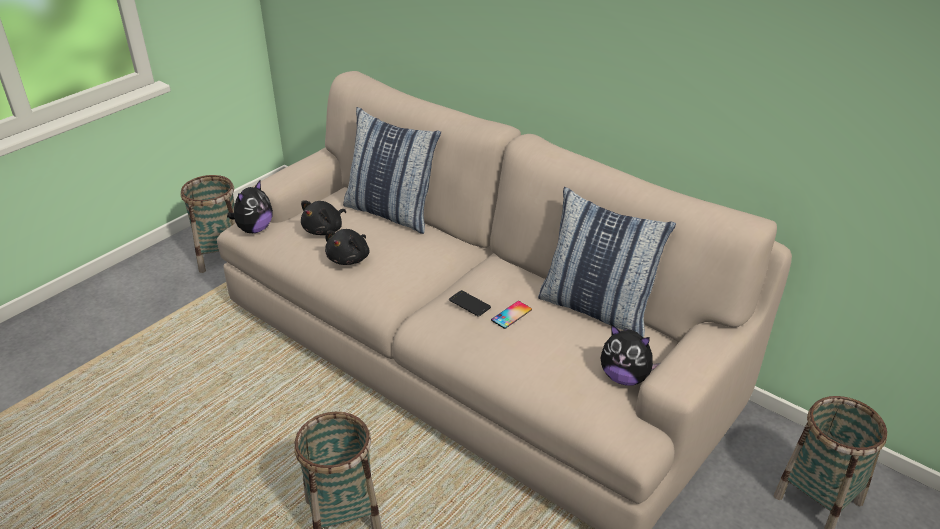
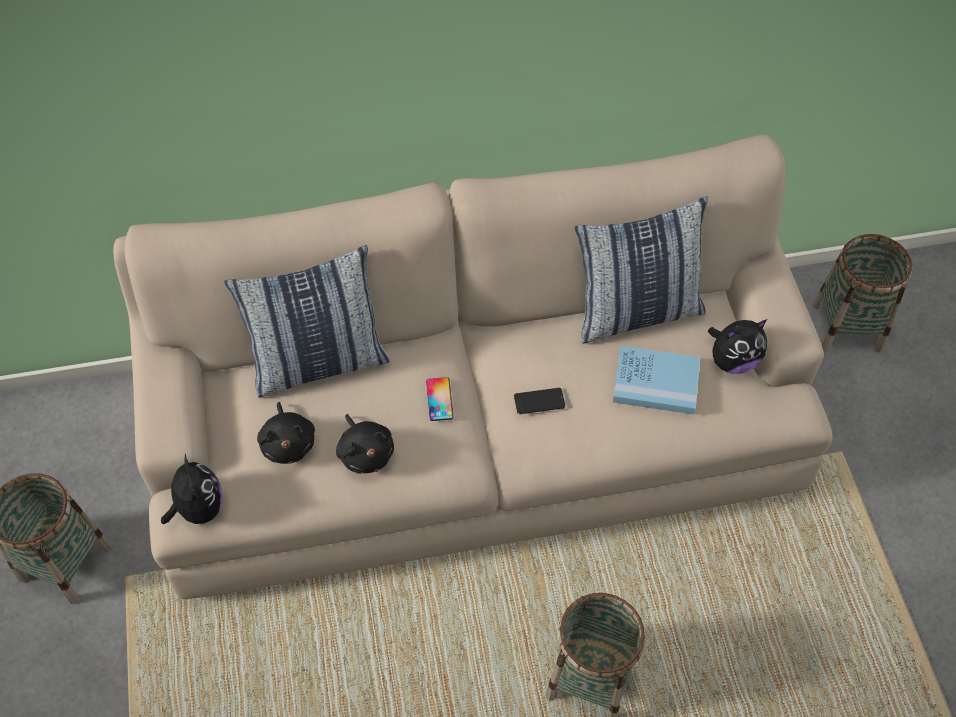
camera: 50 degrees left, 20 degrees up
(511, 315) = (587, 381): phone -> phone (439, 399)
(552, 346) = (656, 382): none -> blue book

